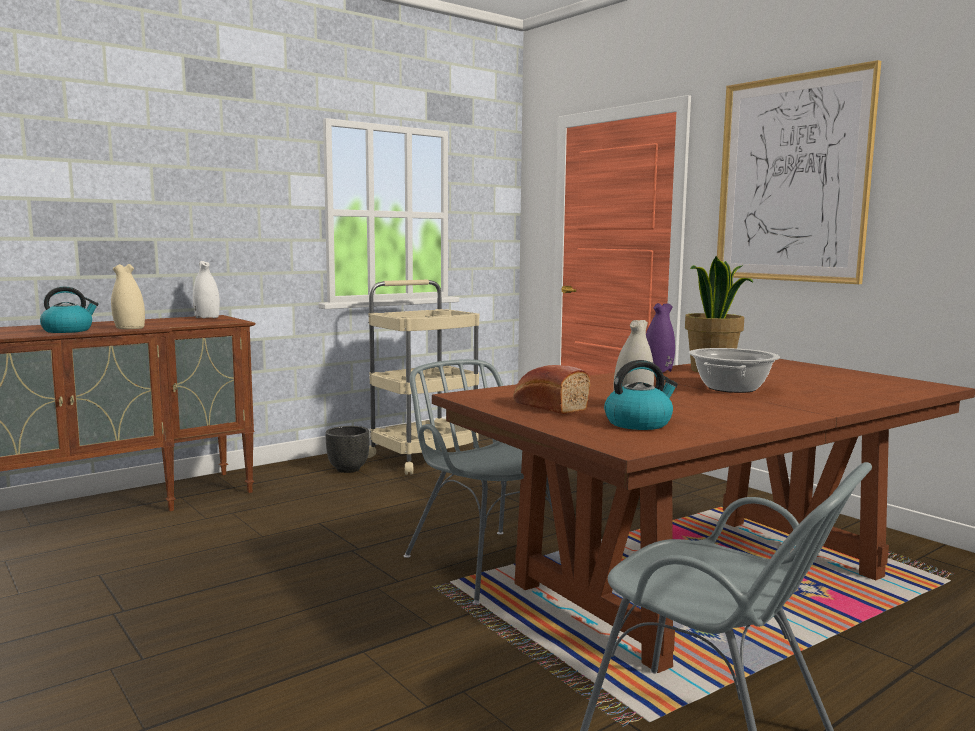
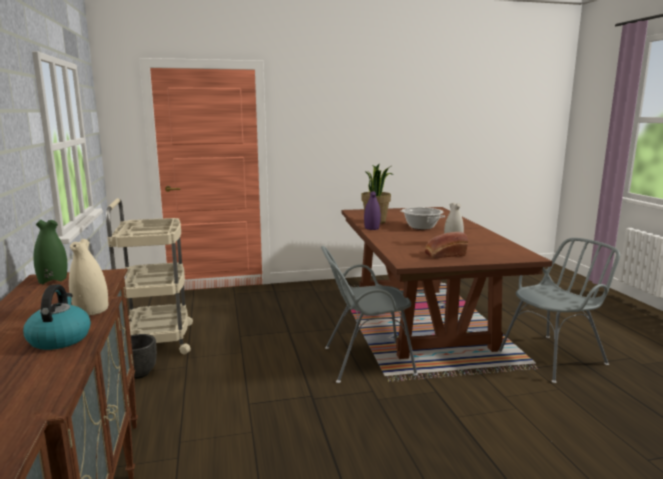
camera: 65 degrees left, 5 degrees up
(207, 318) = (53, 280): white vase -> green vase
(639, 423) = (488, 249): kettle -> none
(792, 179) = (334, 116): picture -> none

